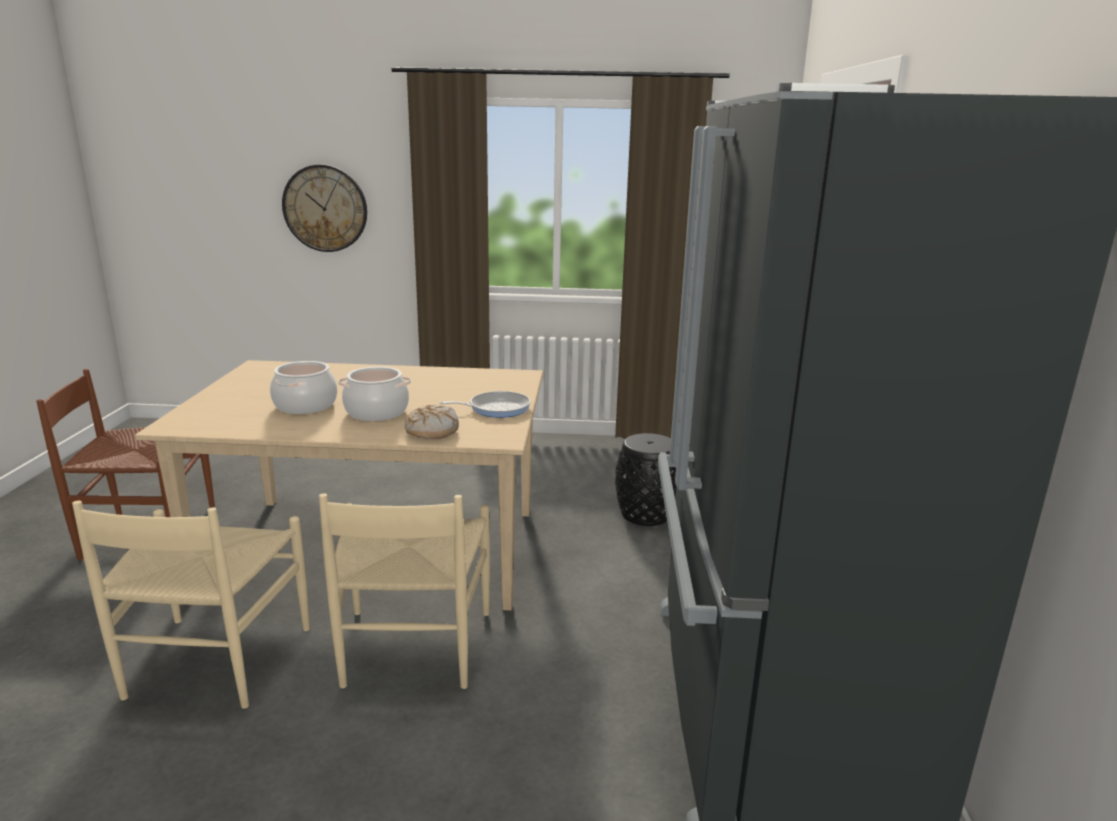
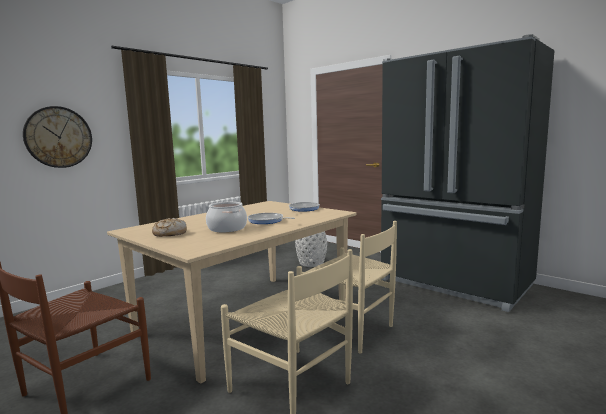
camera: 50 degrees left, 10 degrees down
(376, 412) = (267, 221): cooking pot -> frying pan
(432, 431) = (311, 217): bread -> bread (169, 234)
(646, 514) = (311, 263): black stool -> white stool

